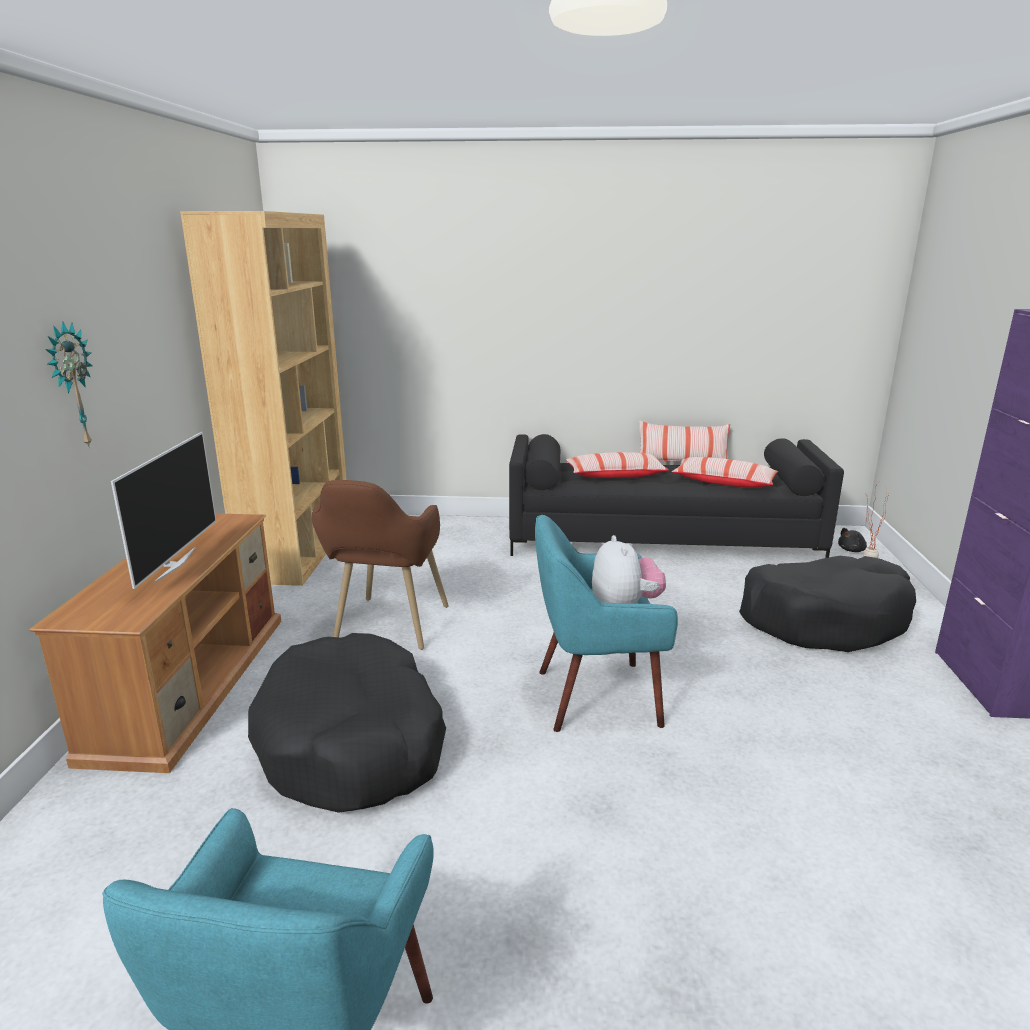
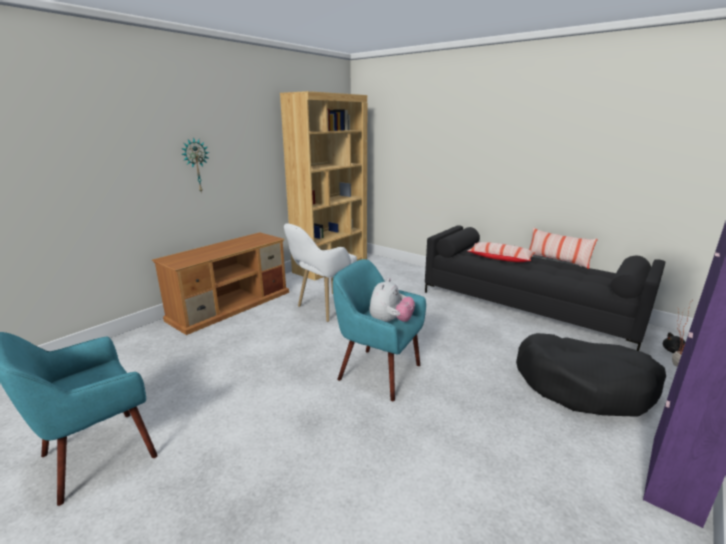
camera: 35 degrees right, 0 degrees up
(174, 564) = (223, 249): television -> none
(353, 742) = (253, 349): black dog bed -> none
(387, 631) = (323, 309): brown armchair -> white armchair
(724, 482) = (569, 276): pillow -> none

